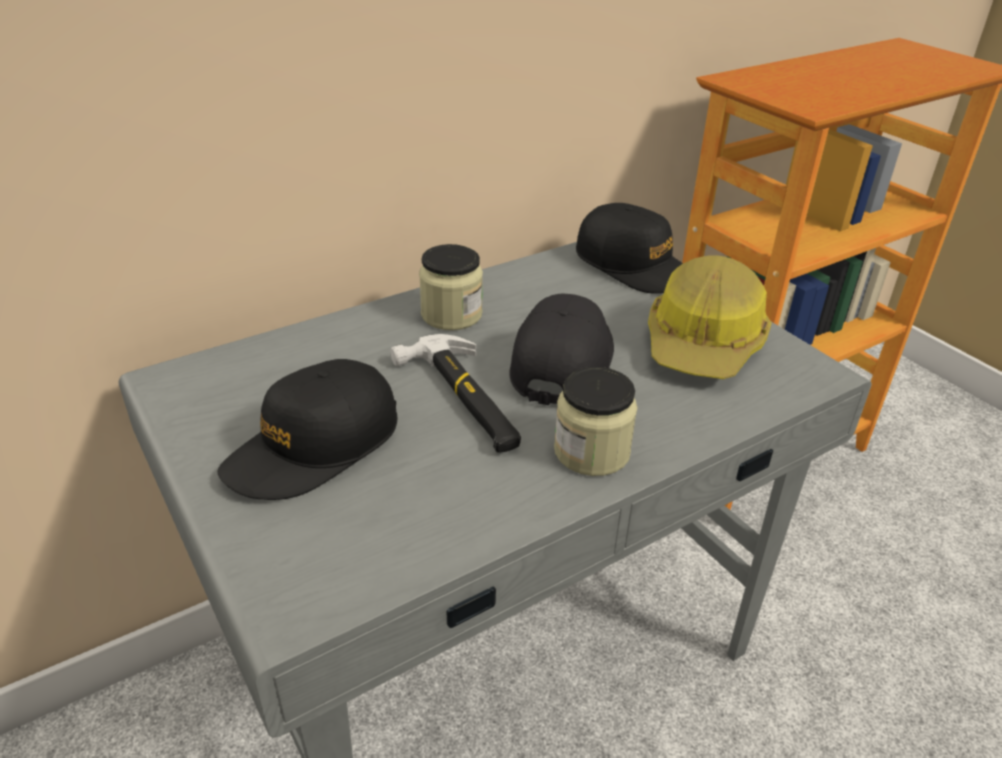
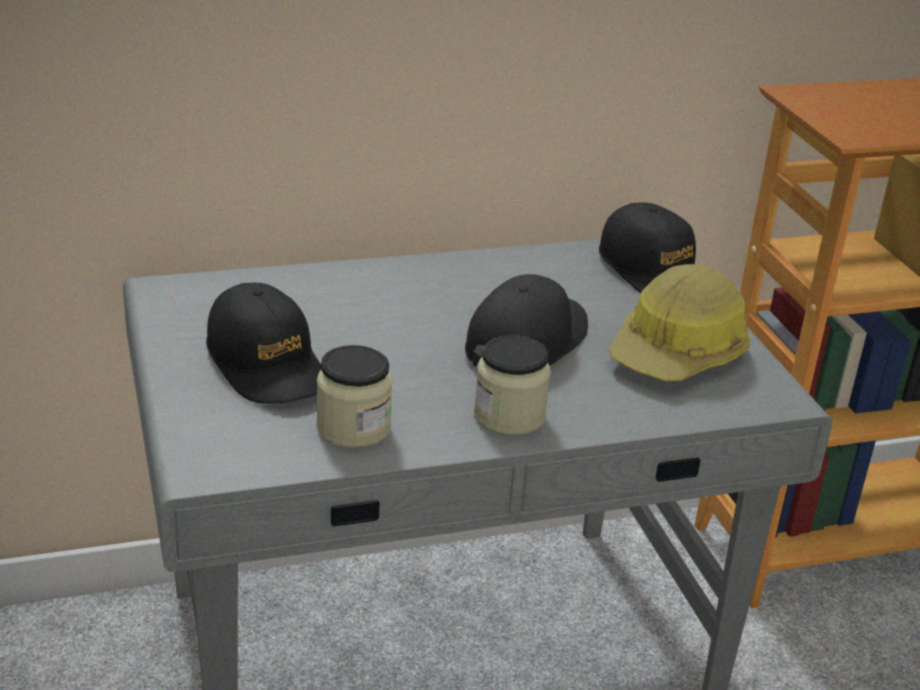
camera: 15 degrees right, 5 degrees down
(314, 447) = (267, 364): black cap -> black cap turned 90 degrees counterclockwise
(451, 315) = (441, 283): jar -> jar (353, 428)
(463, 398) = (415, 353): hammer -> none

